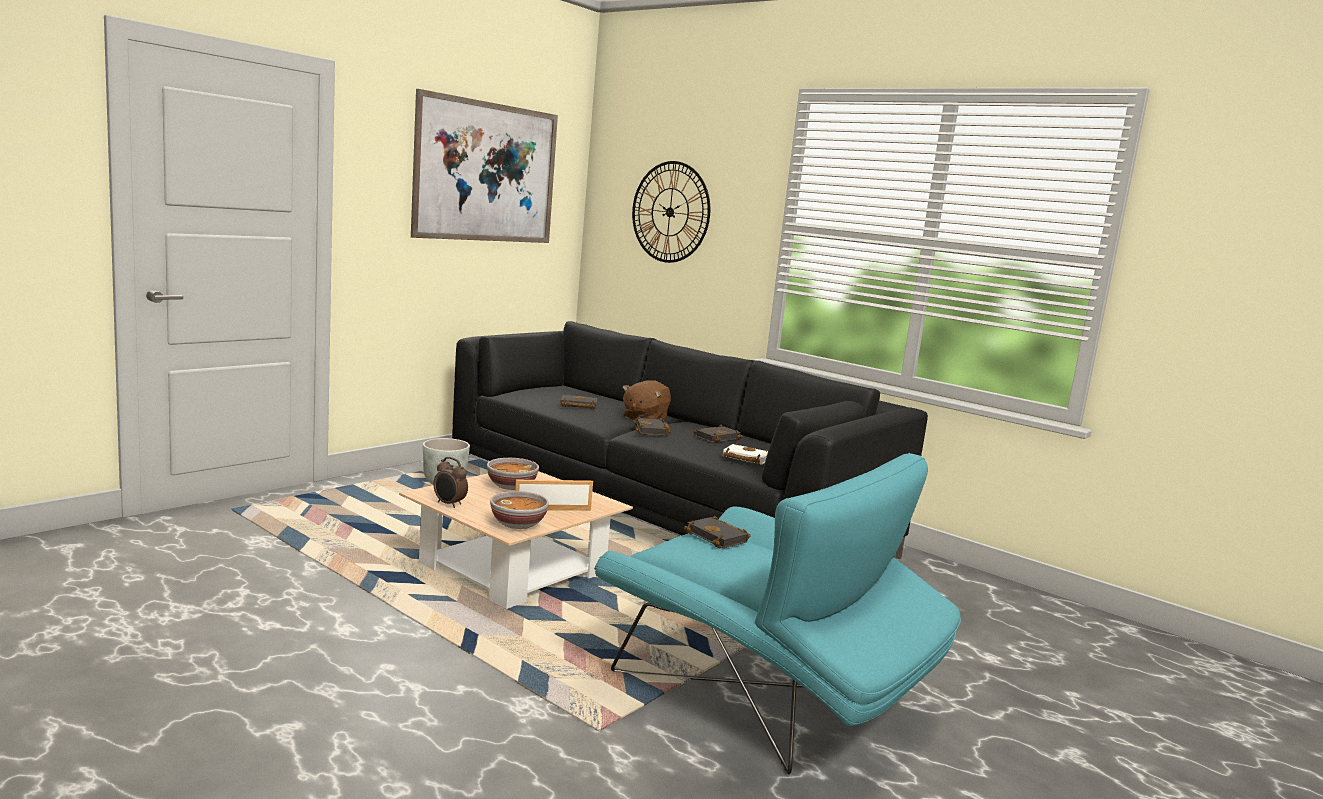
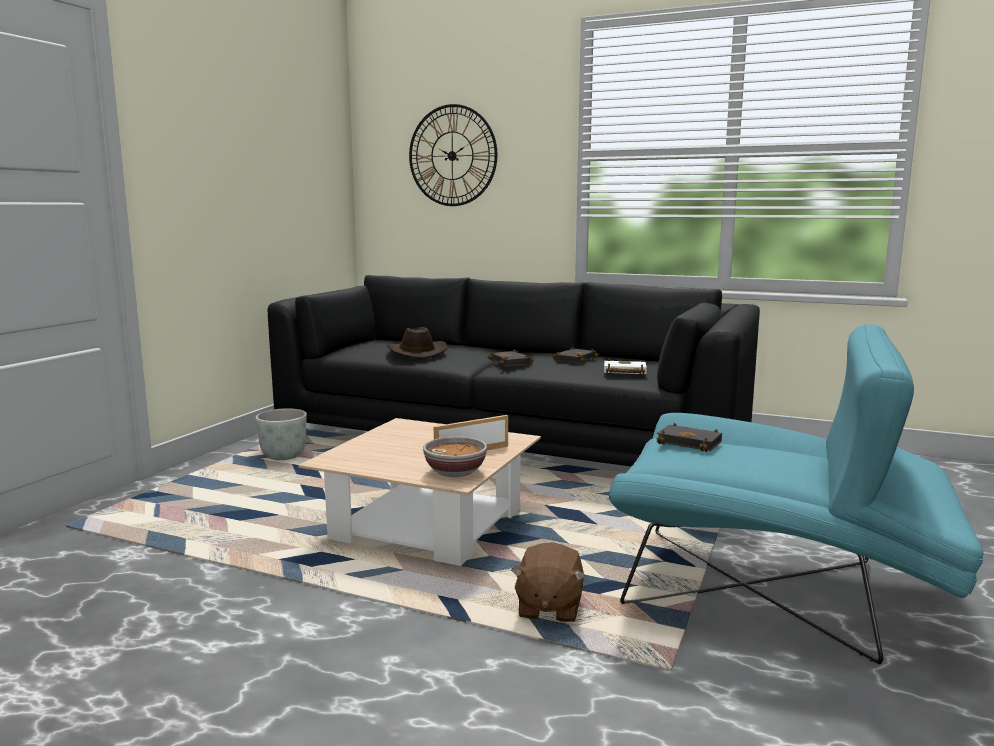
camera: 15 degrees left, 0 degrees up
(449, 504) = (364, 466): alarm clock -> none
(487, 172) = (267, 126): picture -> none
(511, 486) = (406, 438): bowl -> none
(577, 406) = (416, 352): black book -> brown hat
(644, 418) = (487, 354): brown plush toy -> brown plush toy (548, 608)

